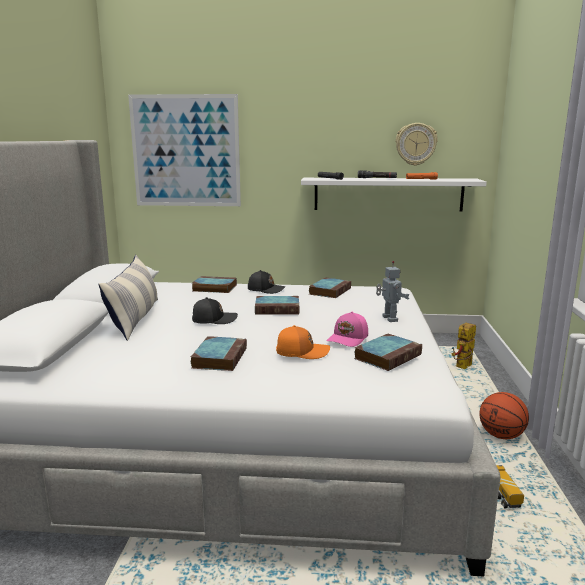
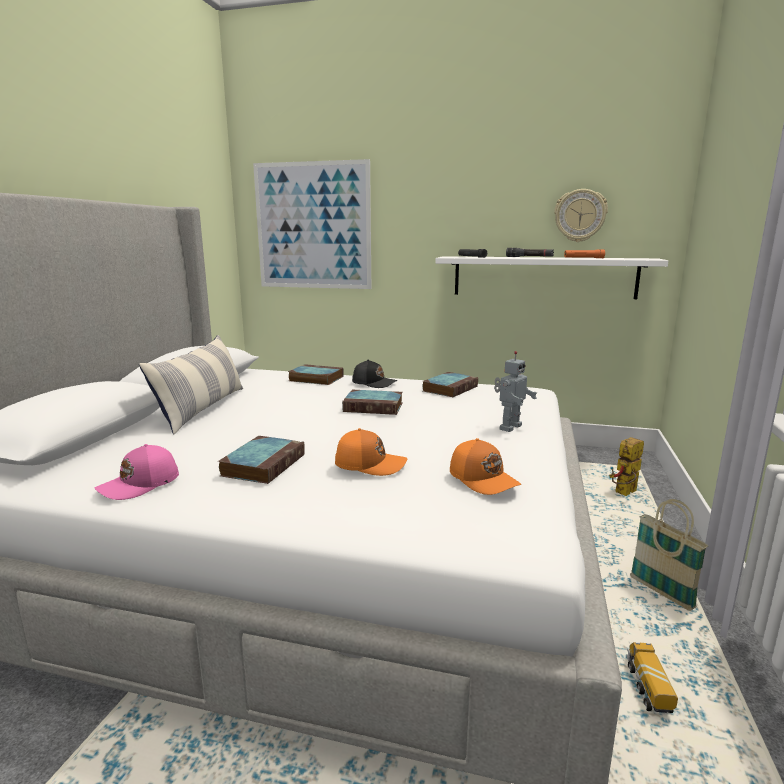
camera: 10 degrees right, 0 degrees up
(214, 319) = (290, 415): black cap -> none
(348, 339) = (441, 450): pink cap -> pink cap (140, 485)
(388, 319) = (509, 427): toy robot -> toy robot turned 45 degrees clockwise
(388, 356) = (484, 479): book -> orange cap
(501, 435) = (661, 593): basketball -> basket

